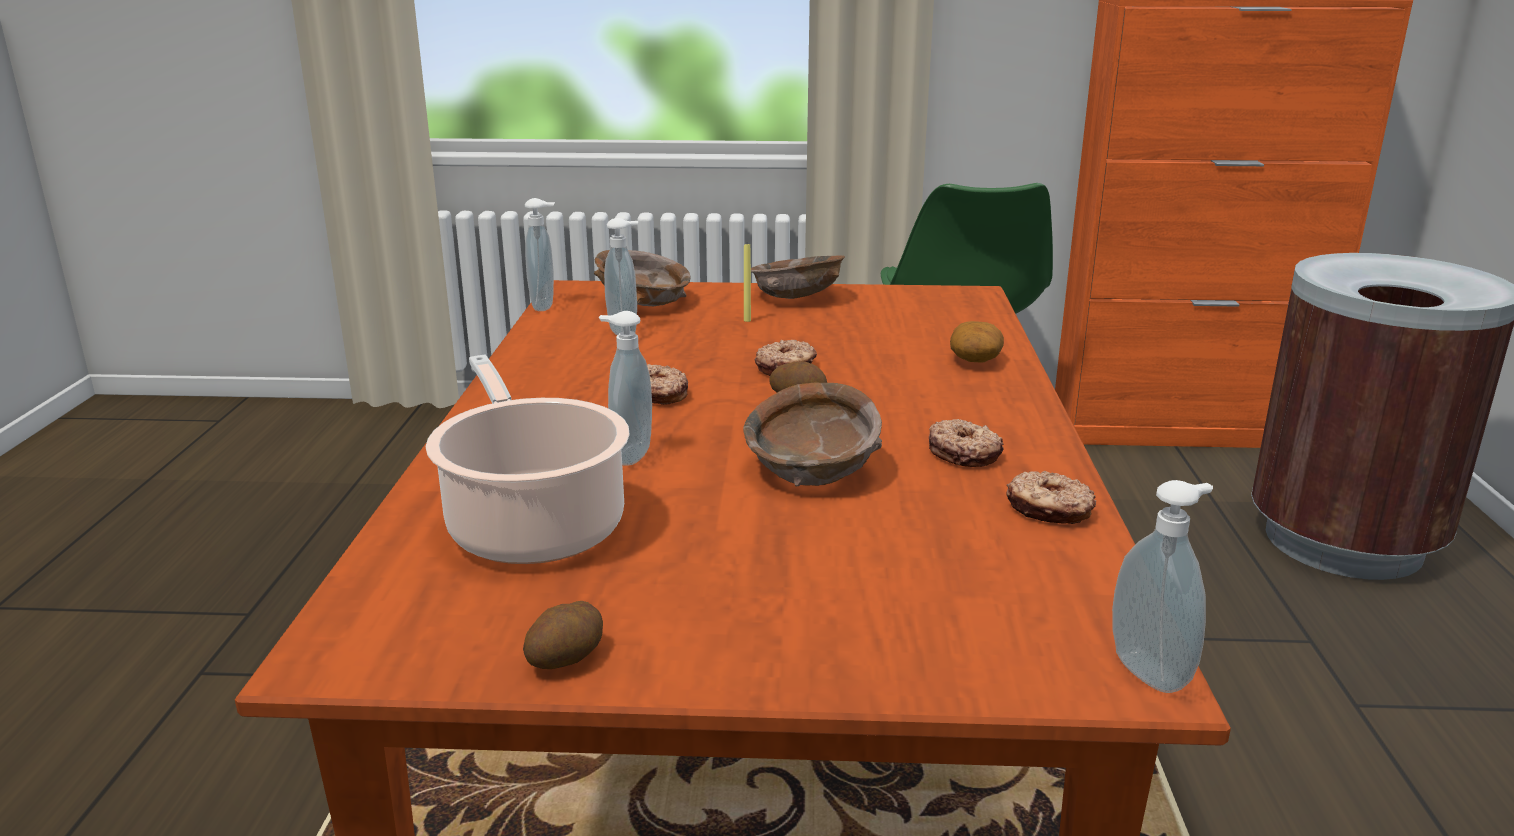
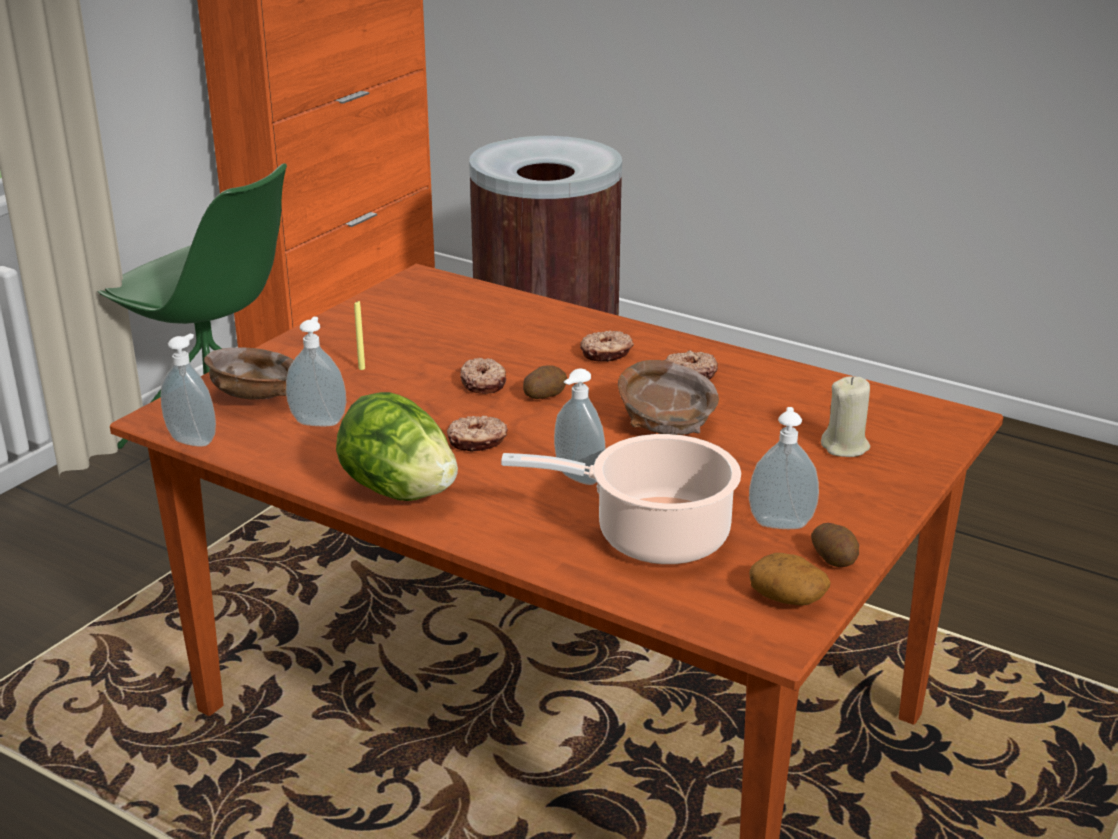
camera: 60 degrees left, 5 degrees up
(524, 389) = (398, 491): none -> lettuce
(797, 298) = (336, 335): brown bowl -> none
(904, 598) = (845, 447): none -> beige candle
(975, 360) = (550, 321): potato -> potato (788, 597)
(1049, 510) = (783, 377): donut -> donut (606, 354)
(1152, 671) = (954, 412): soap dispenser -> soap dispenser (781, 522)

